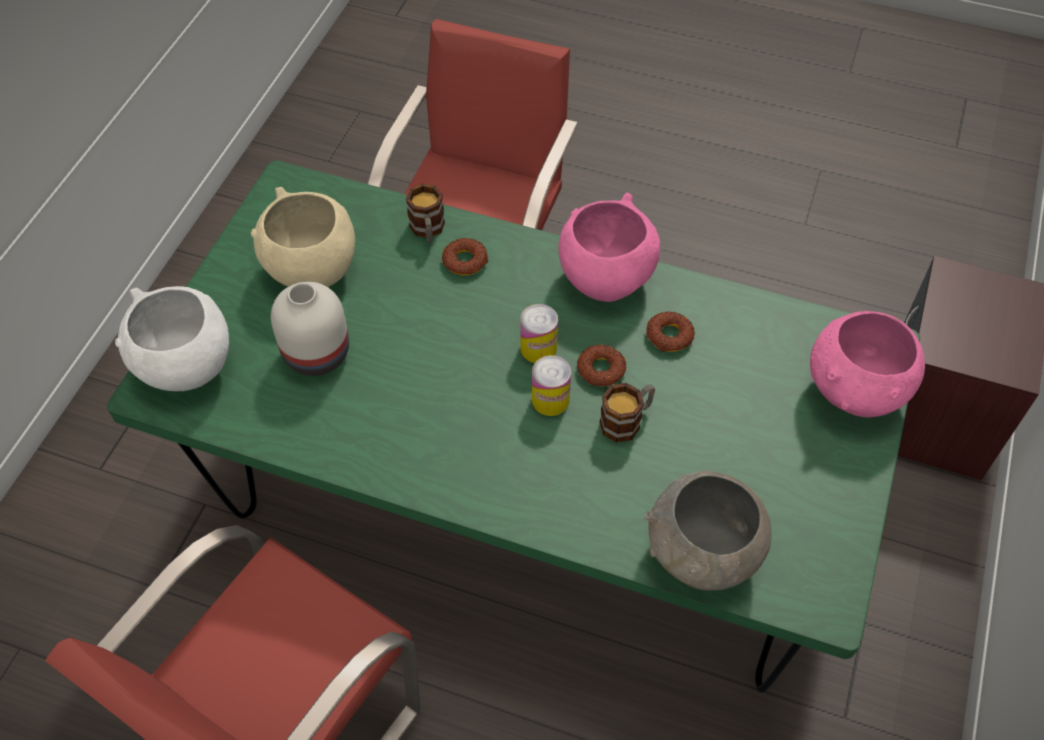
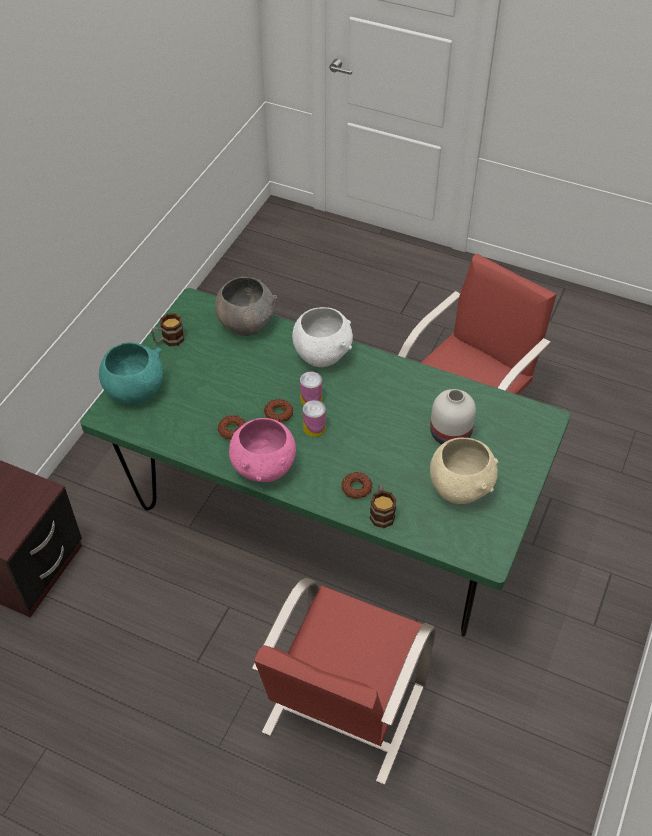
camera: 175 degrees left, 5 degrees down
(186, 367) = (529, 431): white bowl -> white bowl (322, 355)
(627, 420) = (269, 386): mug -> mug (169, 340)
(855, 392) = (135, 391): pink bowl -> turquoise bowl

